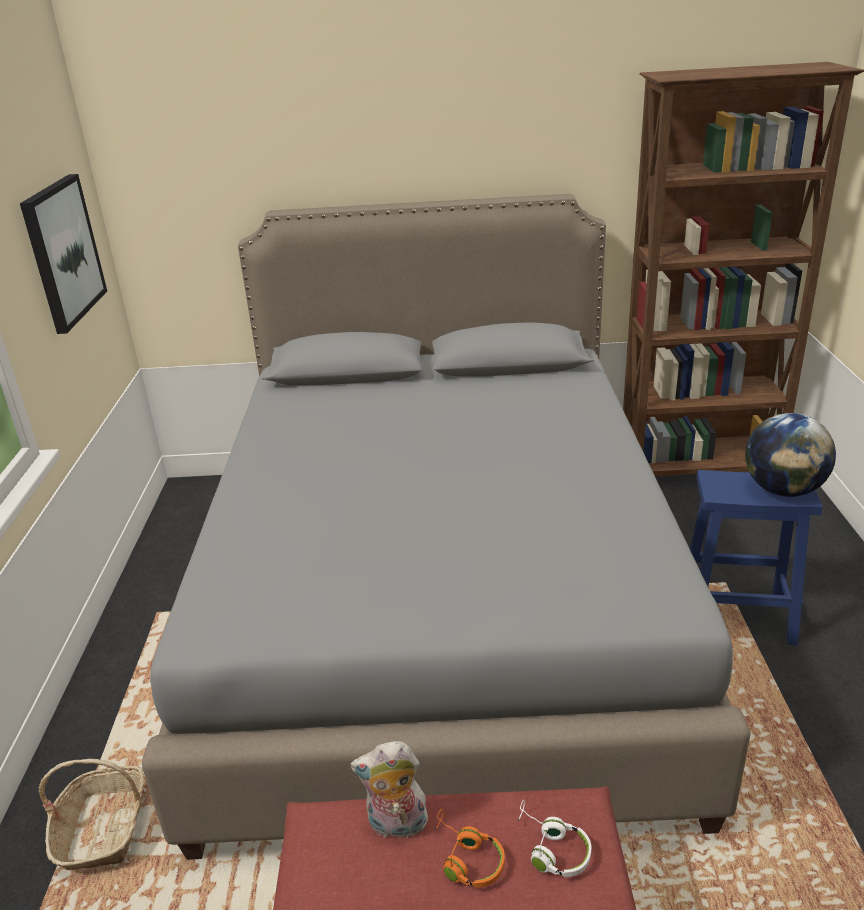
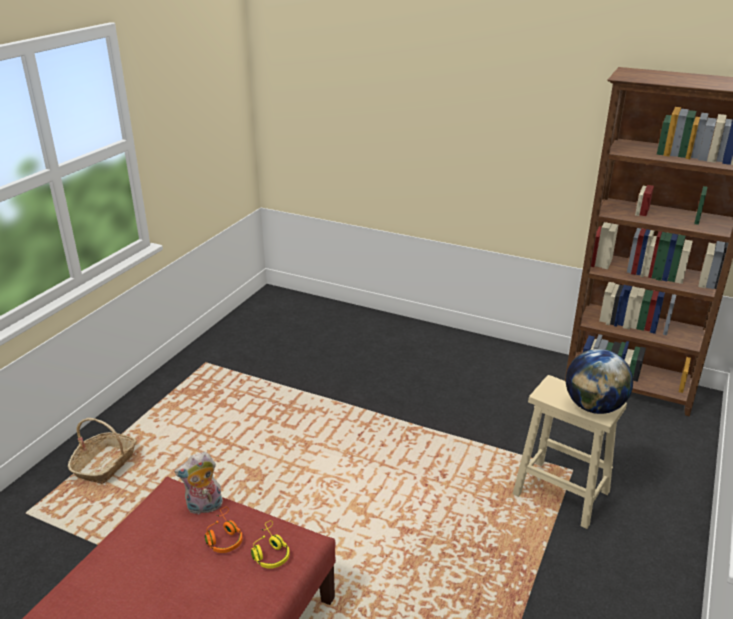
camera: 25 degrees right, 0 degrees up
(63, 252) = (206, 126): picture -> none
(396, 826) = (204, 507): plush toy -> plush toy turned 45 degrees counterclockwise
(440, 606) = (366, 416): grey bed -> none
(551, 848) = (270, 552): white headphones -> yellow headphones
(738, 614) = (562, 494): blue stool -> beige stool

